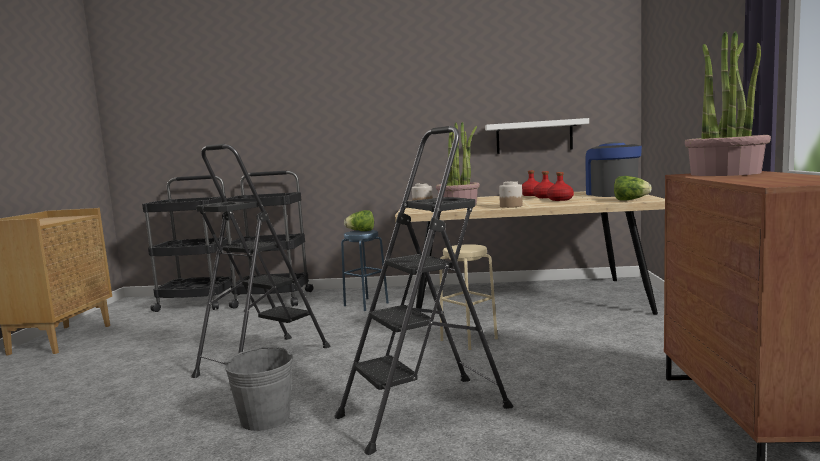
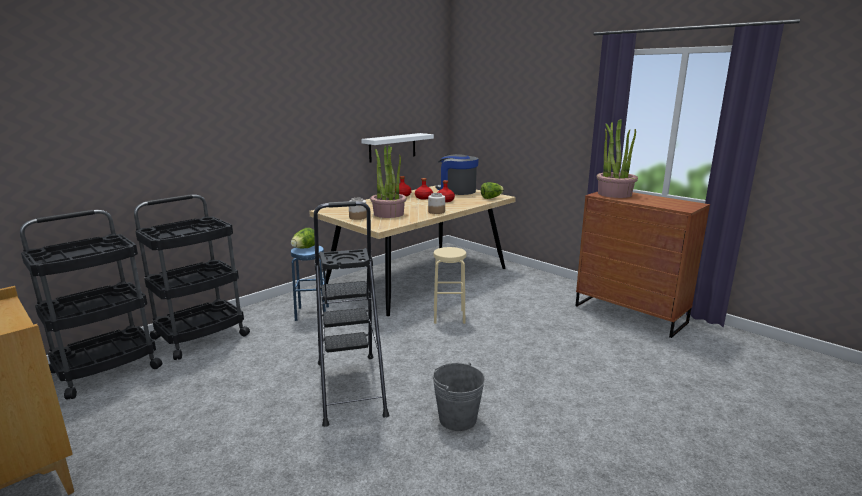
camera: 50 degrees left, 10 degrees up
(426, 410) = (524, 368): step ladder -> none

